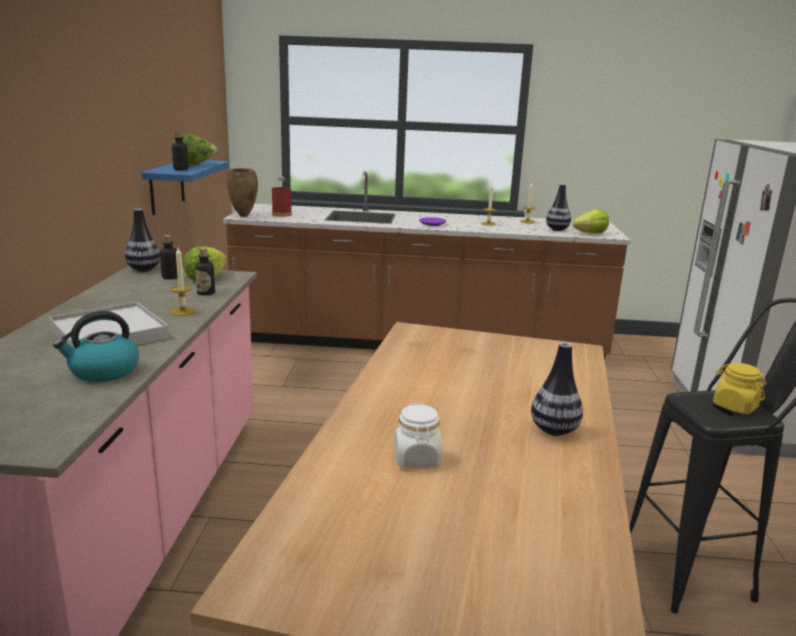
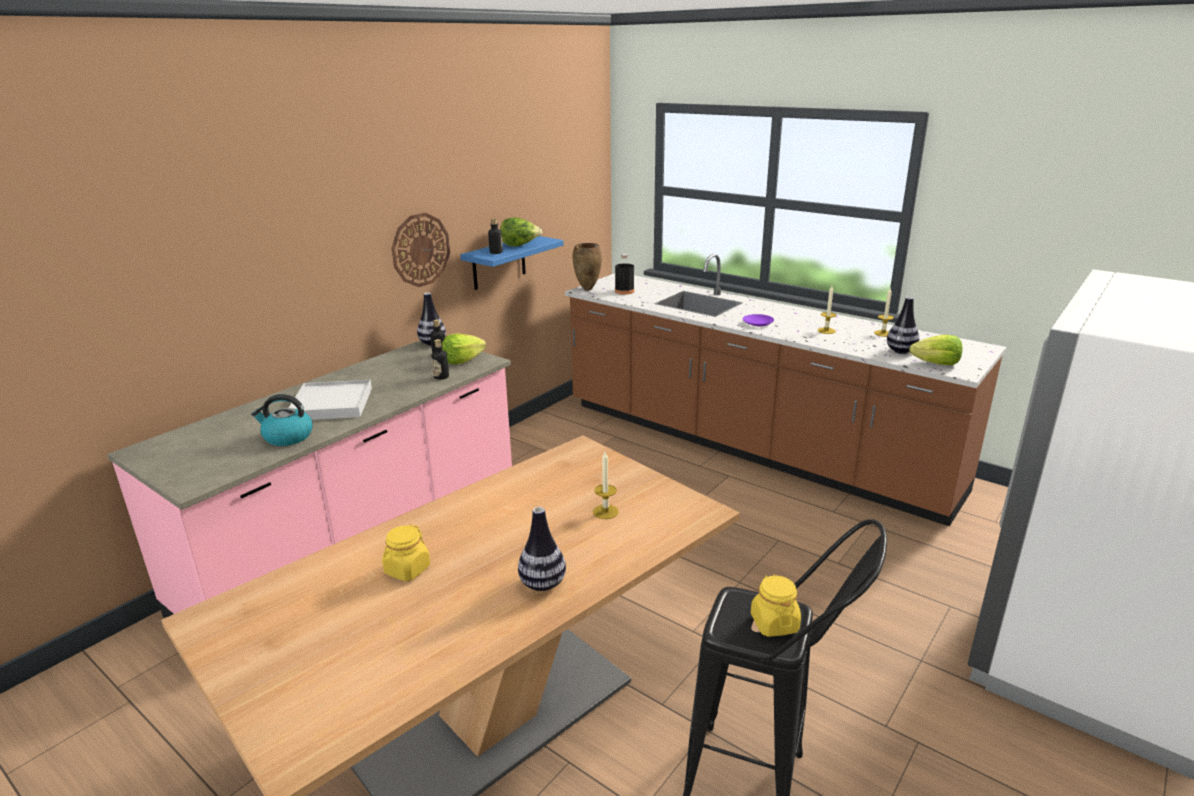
camera: 35 degrees right, 5 degrees up
(112, 162) = (420, 250): none -> wall clock
(183, 311) = (401, 393): candle -> candle (605, 512)
(281, 214) = (624, 291): red bottle -> black bottle
(417, 459) = (407, 570): white jar -> yellow jar

